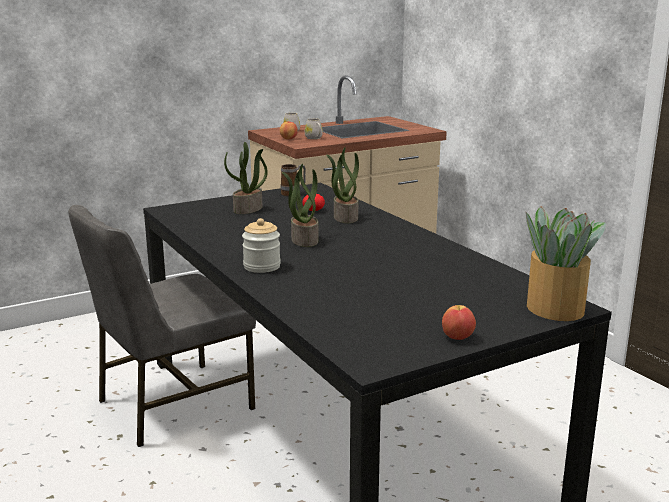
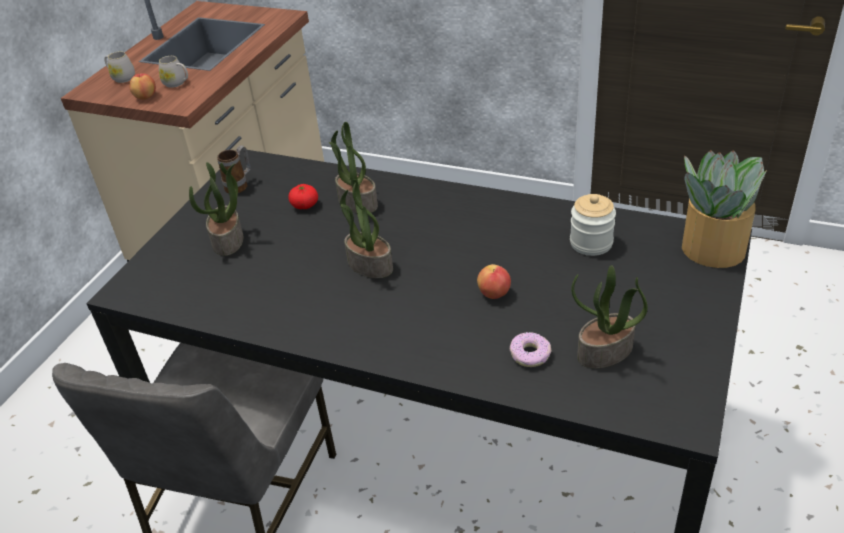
camera: 35 degrees left, 20 degrees up
(262, 266) = (389, 336): jar -> jar (591, 243)
(328, 301) = (530, 354): none -> donut
(377, 318) = (605, 352): none -> potted plant
(457, 337) = (698, 337): apple -> apple (494, 294)

